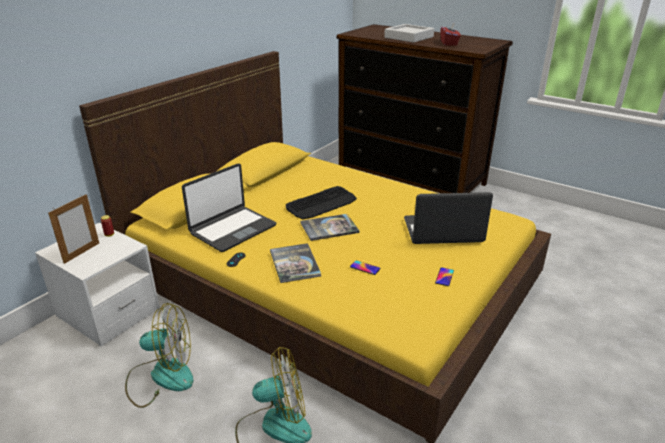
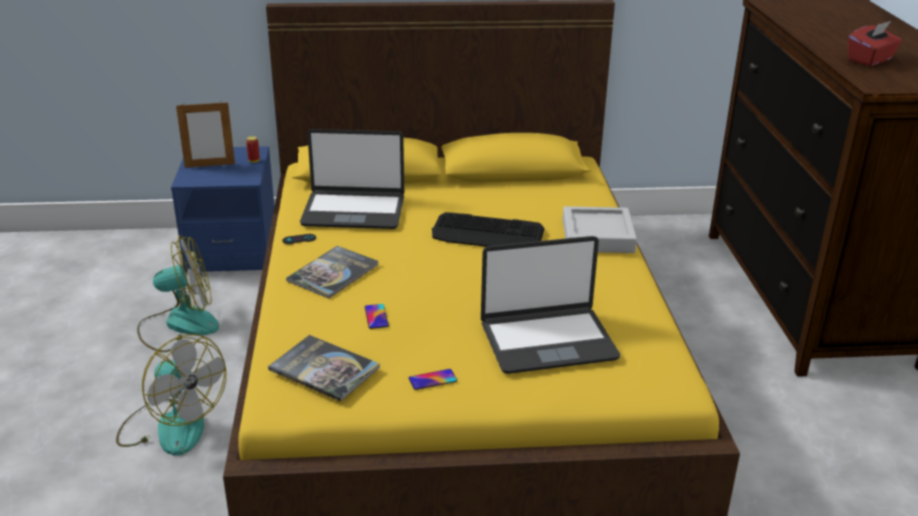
camera: 50 degrees right, 0 degrees up
(108, 313) = (232, 250): white nightstand -> blue nightstand
(161, 376) = (179, 325): fan -> fan turned 60 degrees counterclockwise
(329, 228) = (437, 261): book -> book (324, 369)
(409, 37) = (838, 32): grey tray -> grey tray (597, 236)
(443, 231) = (547, 341): laptop -> laptop turned 120 degrees clockwise

